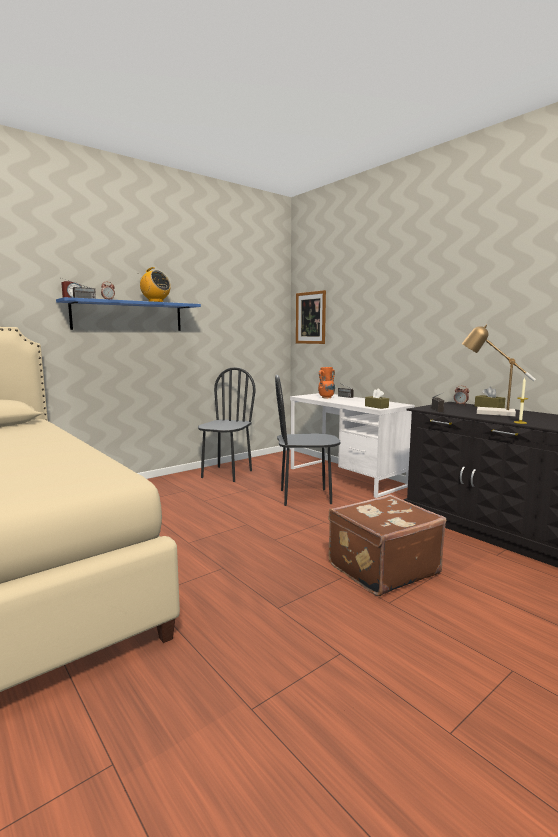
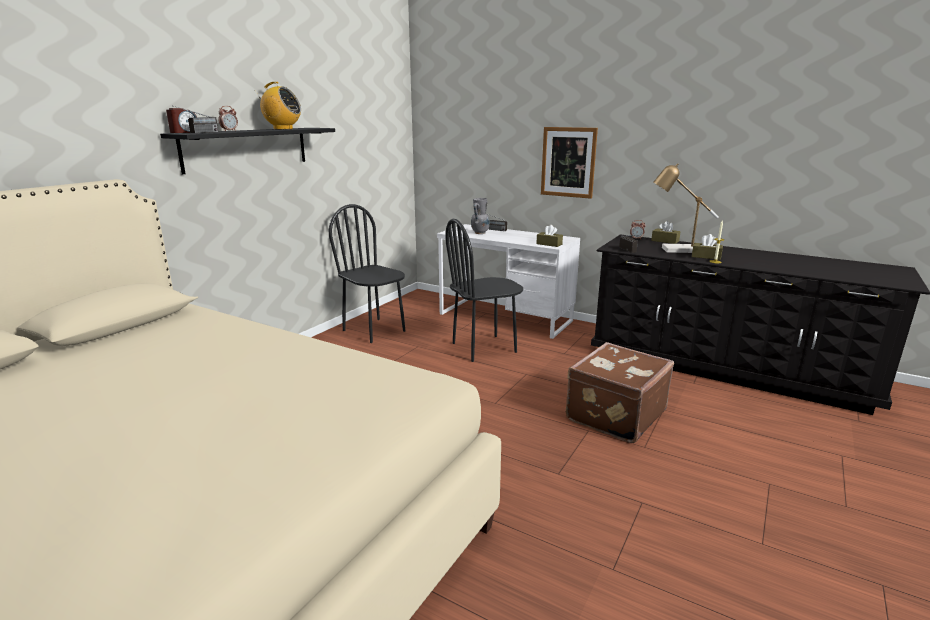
camera: 20 degrees left, 10 degrees up
(128, 316) = (247, 148): blue shelf -> black shelf
(226, 474) = (374, 330): black chair -> black chair turned 45 degrees counterclockwise
(310, 318) = (442, 135): picture -> picture (568, 162)
(326, 397) = (479, 233): orange vase -> grey vase
(516, 419) = (706, 256): none -> brown tissue box

